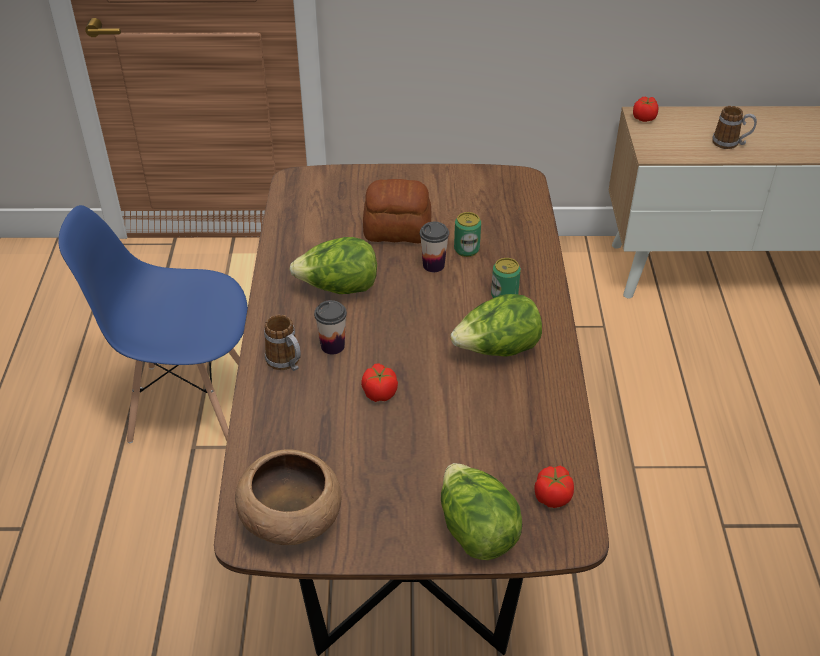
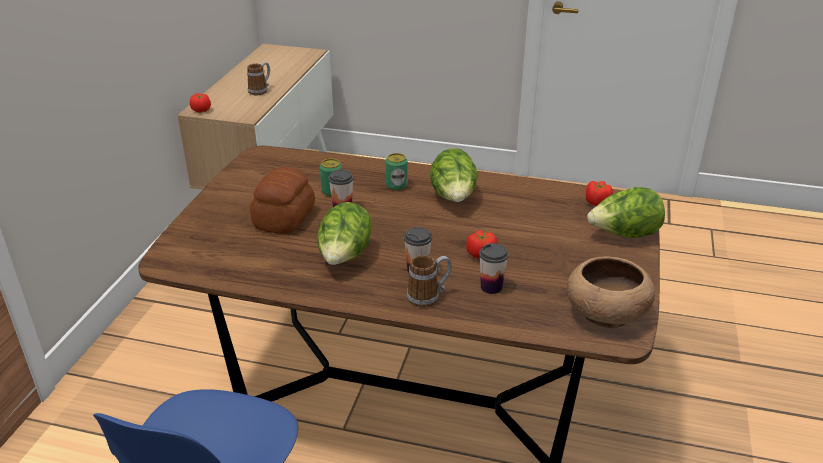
camera: 75 degrees left, 10 degrees down
(317, 410) = (491, 287): none -> cup

